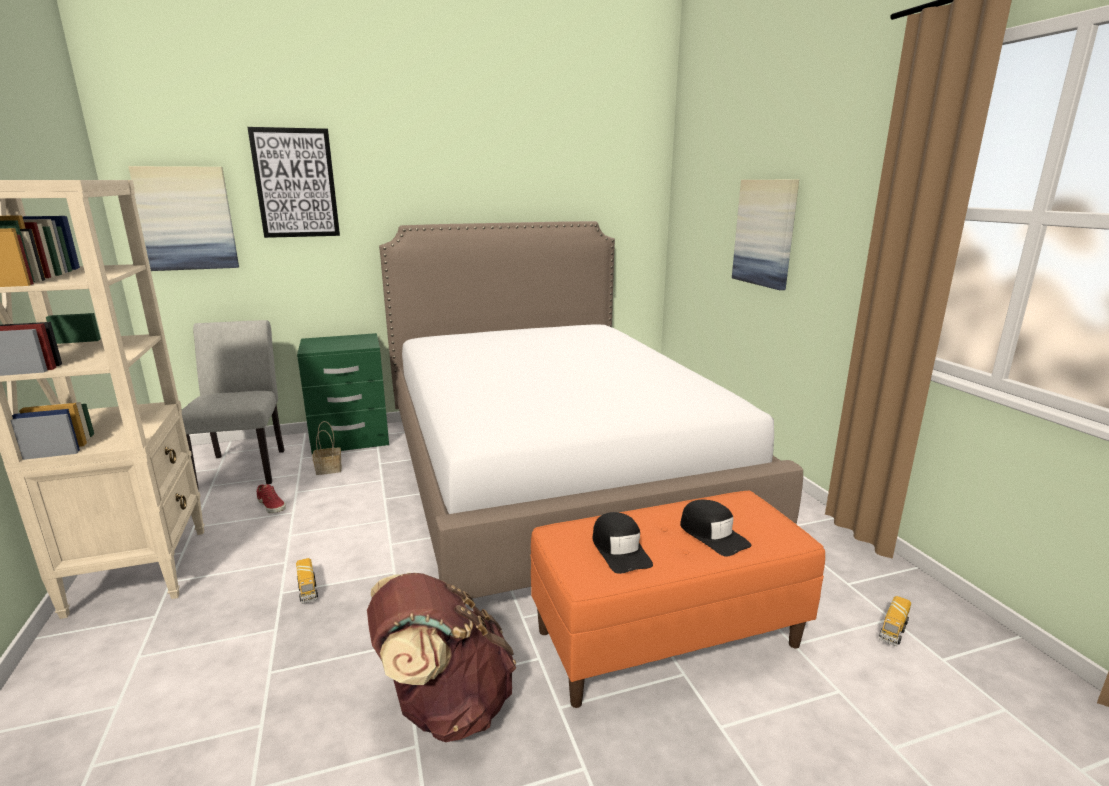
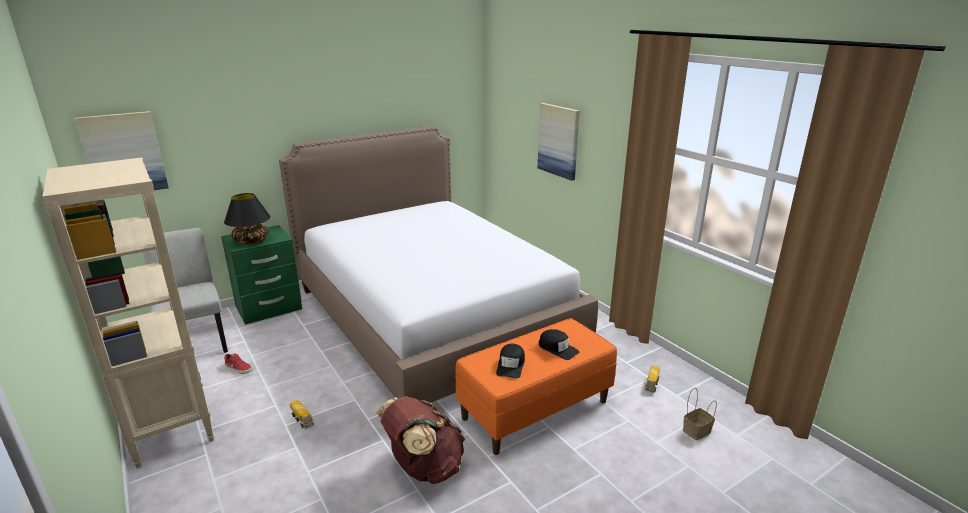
camera: 15 degrees left, 5 degrees up
(295, 183) = (209, 118): picture -> none
(330, 469) = (266, 334): basket -> basket (696, 430)
(331, 345) = (251, 241): none -> black table lamp
(620, 550) = (511, 365): black cap -> black cap turned 45 degrees clockwise

